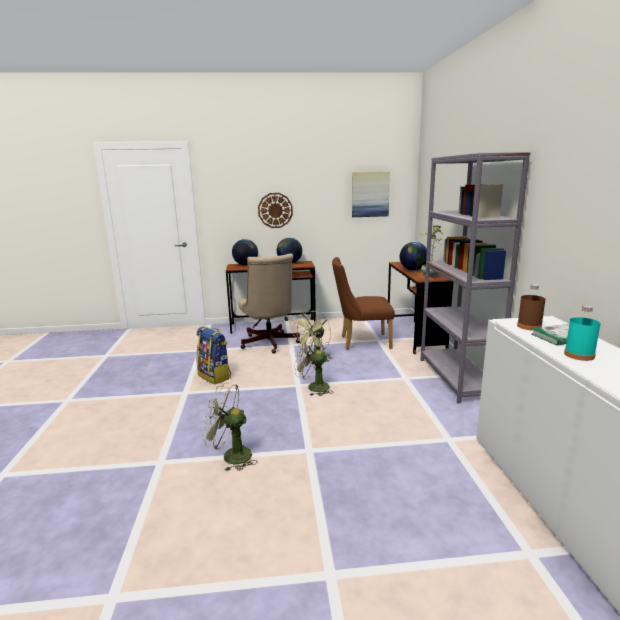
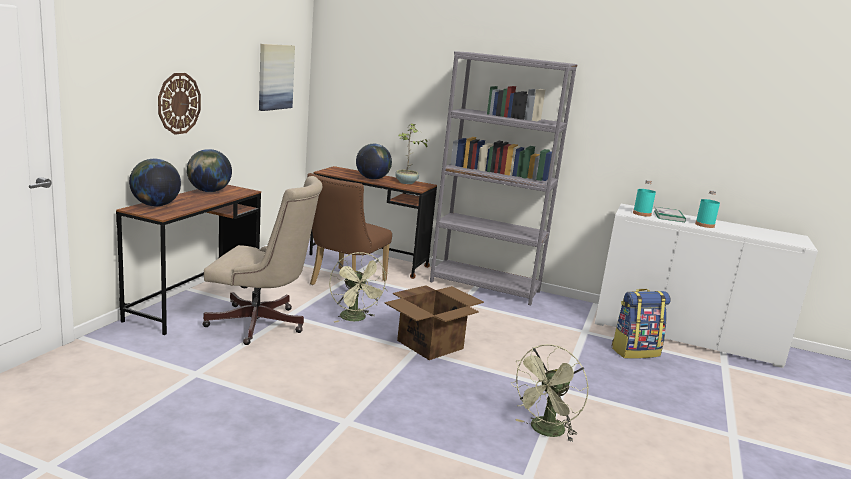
camera: 65 degrees left, 0 degrees up
(215, 376) = (321, 388): backpack -> backpack (635, 351)
(313, 387) = (431, 344): green fan -> cardboard box
(529, 326) = (642, 214): brown bottle -> turquoise bottle

